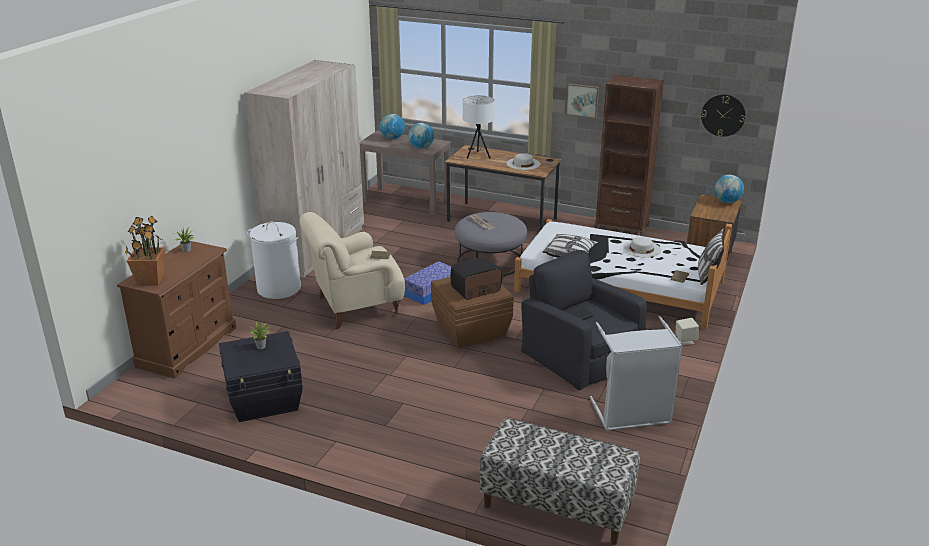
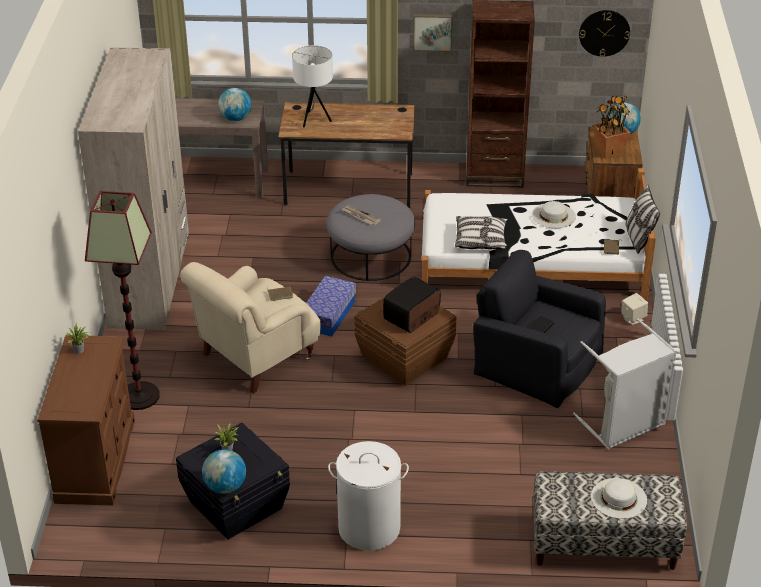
camera: 20 degrees left, 10 degrees up
(150, 280) = (73, 404): potted plant -> potted plant (608, 152)
(252, 313) = (139, 396): none -> floor lamp
(278, 288) = (145, 353): white laundry basket -> white laundry basket (369, 528)
(392, 138) = (188, 108): globe -> globe (225, 487)
(523, 163) = (375, 122): white hat -> white hat (618, 498)

